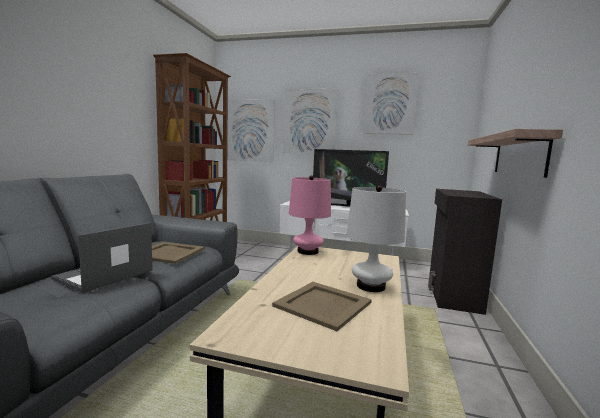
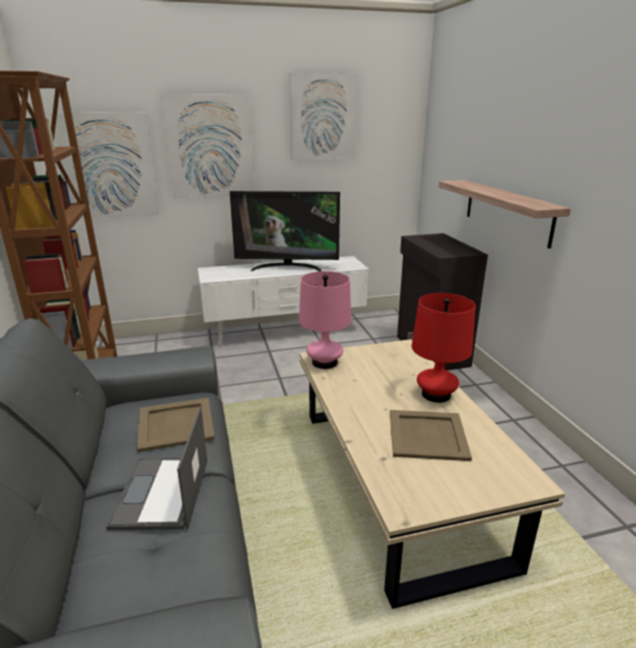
camera: 30 degrees left, 15 degrees up
(371, 286) = (436, 394): white table lamp -> red table lamp

